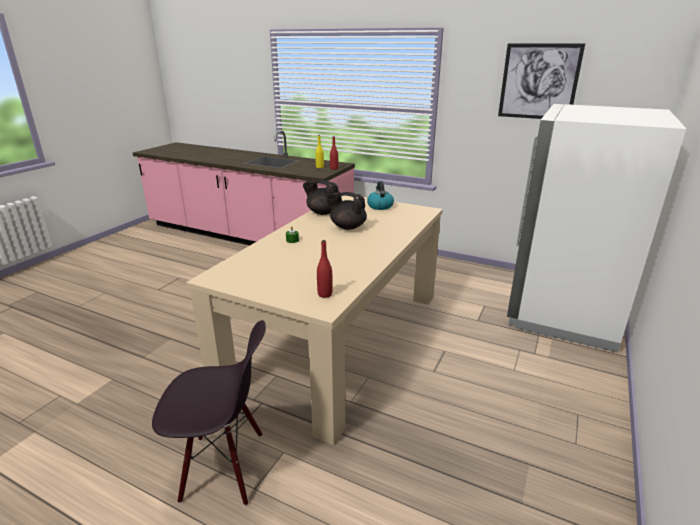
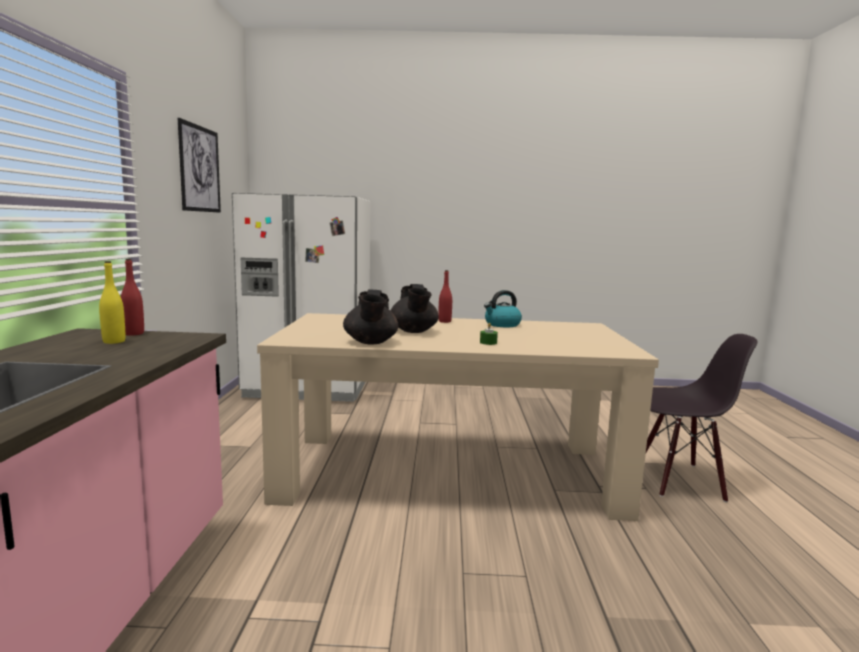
camera: 115 degrees left, 15 degrees down
(223, 467) = (679, 480): black chair -> black chair turned 120 degrees clockwise
(325, 294) = (572, 326): red bottle -> red bottle (444, 321)
(380, 206) = (317, 327): kettle -> kettle (502, 325)

